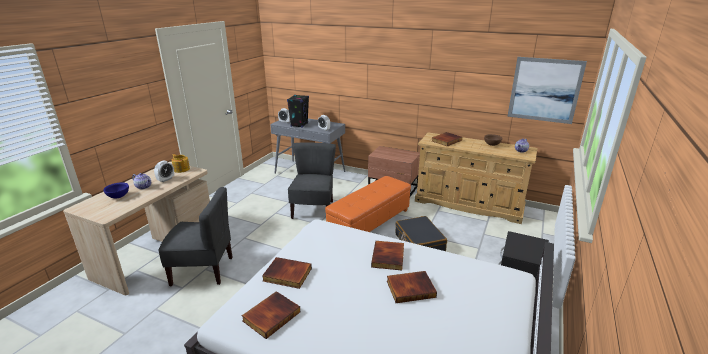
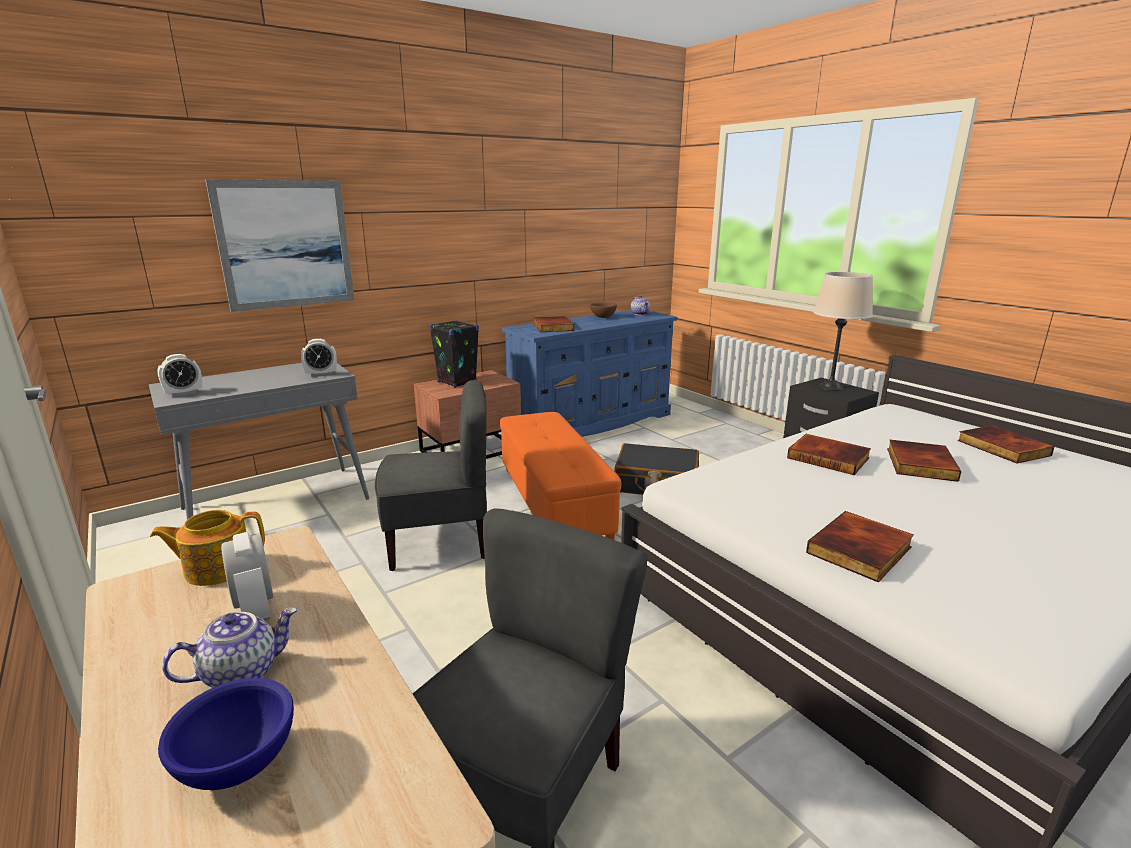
camera: 60 degrees left, 5 degrees down
(271, 315) = (1005, 594): book -> book (1001, 448)
(299, 125) = (240, 386): black speaker -> black speaker (456, 382)
(314, 210) = (440, 541): grey chair -> grey chair turned 135 degrees clockwise
(469, 204) = (592, 423): beige dresser -> blue dresser
(527, 246) = (830, 387): none -> beige table lamp
(544, 90) = (635, 224): picture -> picture (285, 244)

